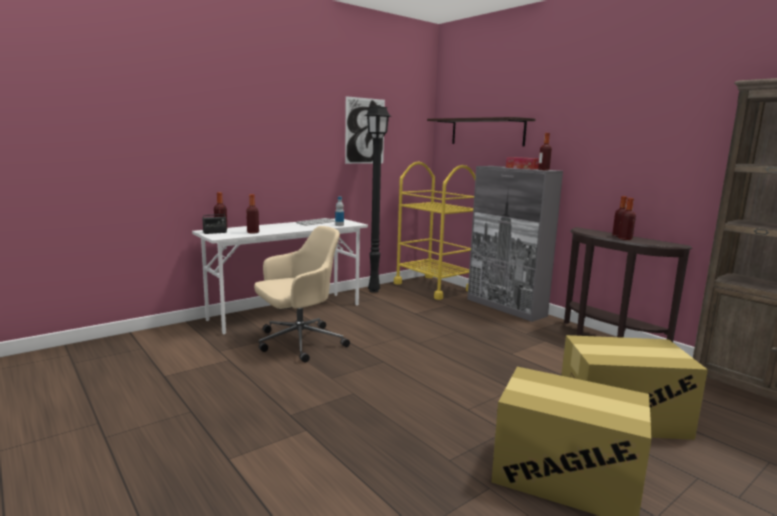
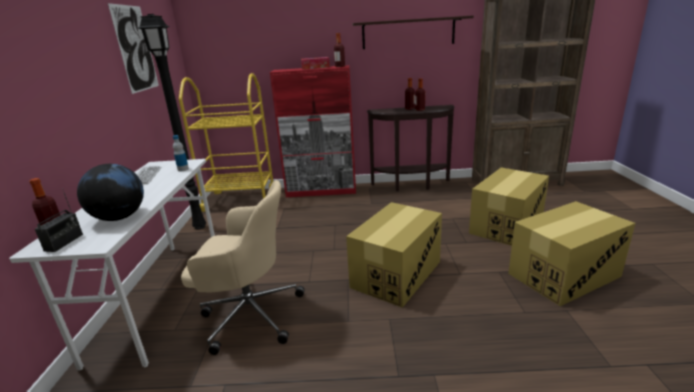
camera: 50 degrees left, 10 degrees up
(253, 232) = (119, 217): bottle -> globe
(298, 343) = (249, 314): beige office chair -> beige office chair turned 90 degrees clockwise
(421, 379) = (396, 274): none -> cardboard box
(487, 132) = (255, 37): shelf -> shelf (408, 33)
(506, 307) = (321, 191): grey cabinet -> red cabinet

